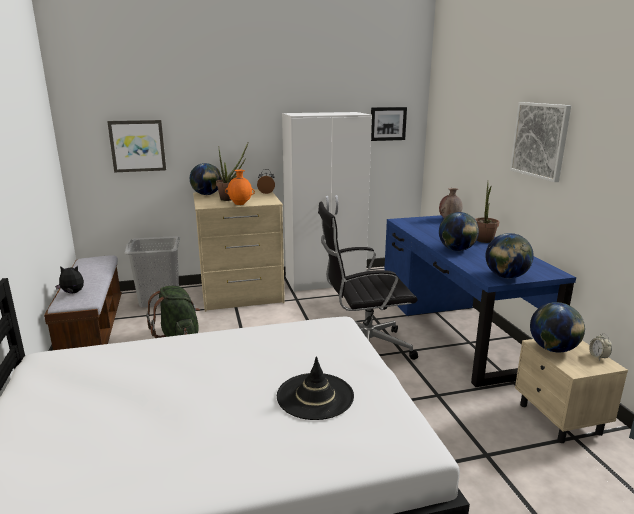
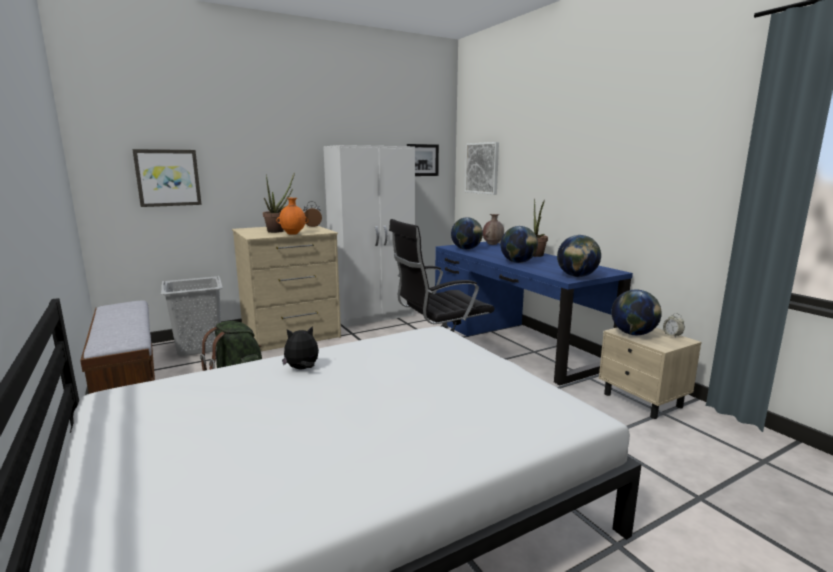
camera: 15 degrees left, 5 degrees down
(72, 293) = (110, 336): plush toy -> plush toy (302, 369)
(206, 194) = (249, 229): globe -> globe (466, 249)
(315, 396) = (455, 389): black hat -> none
(540, 140) = (582, 157): picture -> picture (482, 168)

